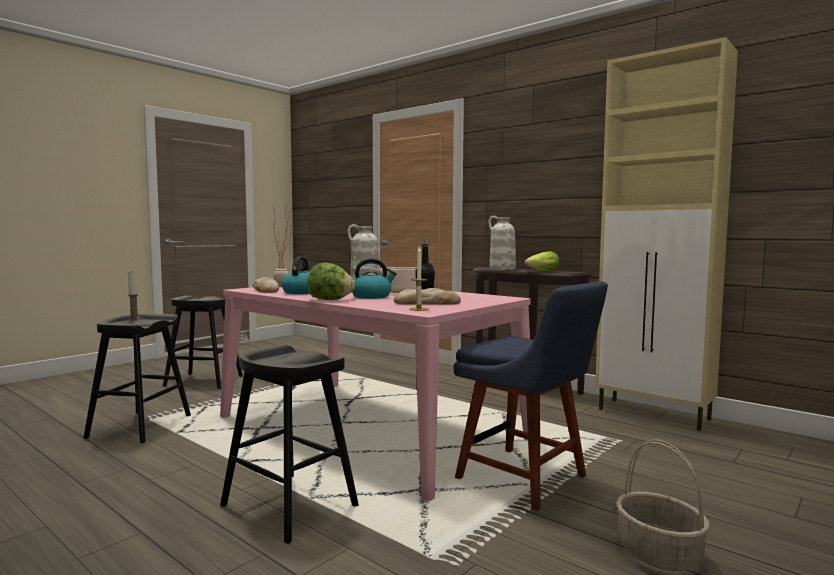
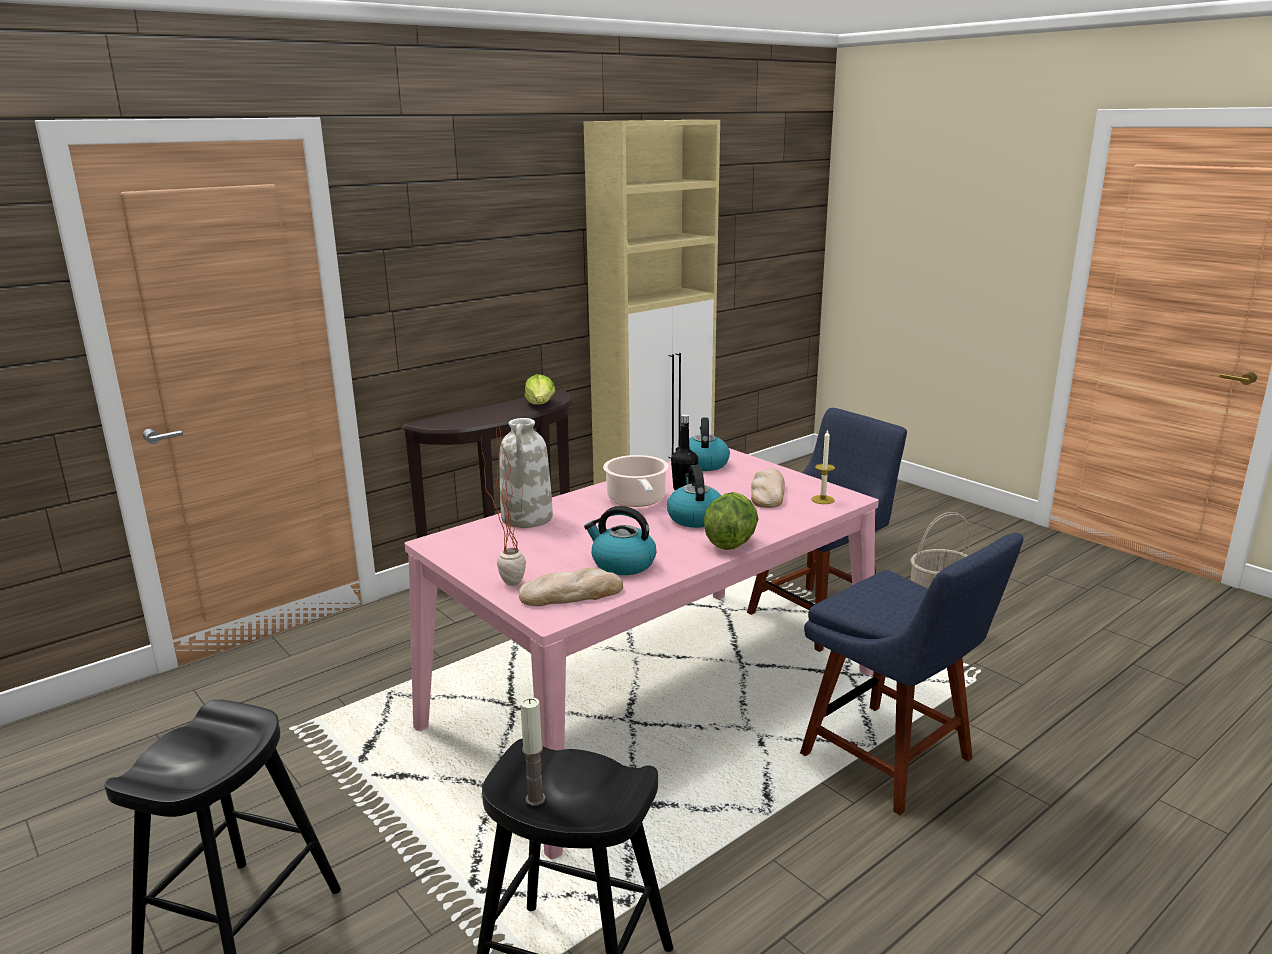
camera: 80 degrees left, 15 degrees up
(289, 506) = (893, 761): black stool -> blue chair
(481, 296) = (703, 464): none -> kettle
(502, 269) = (475, 418): white vase -> none

